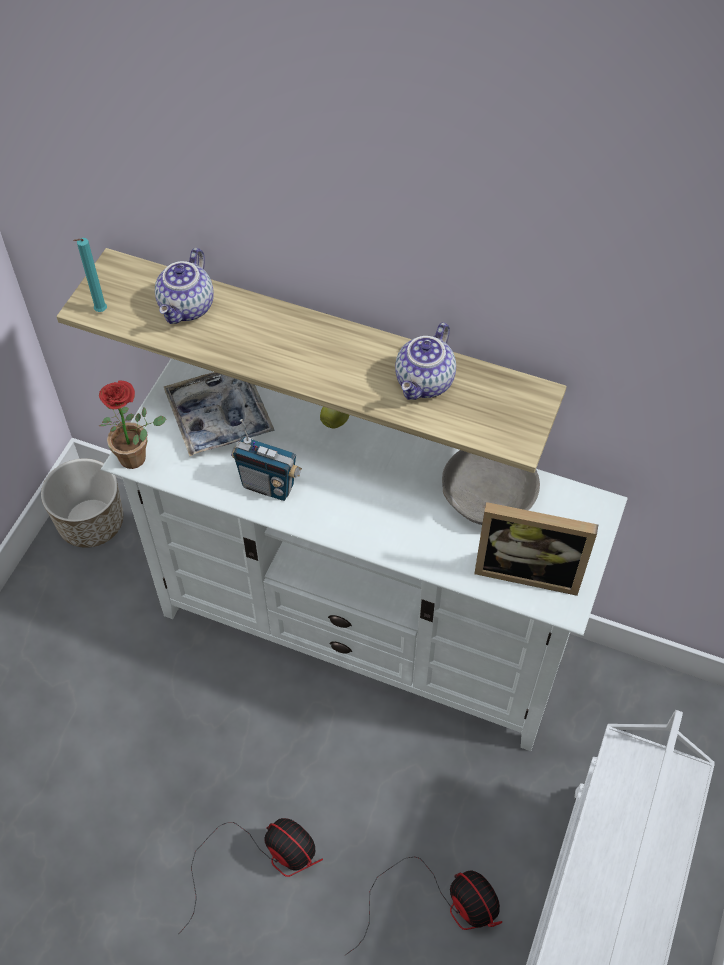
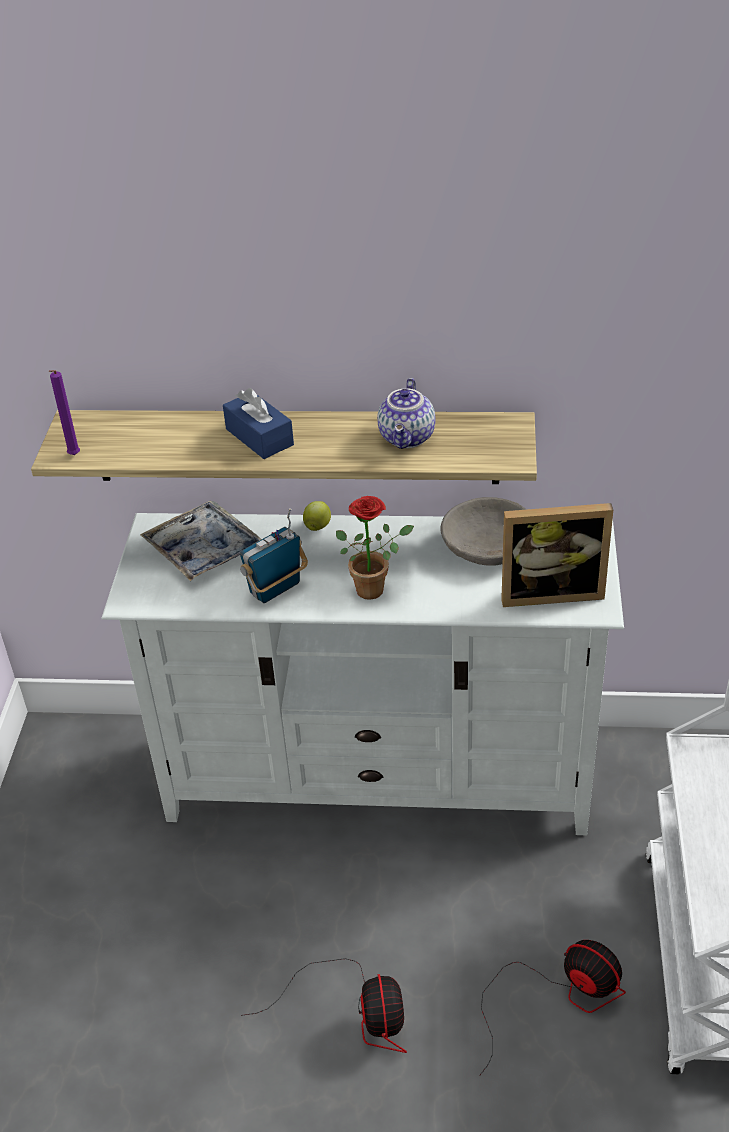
camera: 15 degrees left, 15 degrees down
(91, 523) = (56, 759): planter -> none
(99, 312) = (73, 456): turquoise candle -> purple candle
(139, 457) = (136, 598): potted plant -> potted plant (375, 588)
(188, 308) = (159, 435): teapot -> none
(263, 859) = (358, 1012): fan -> fan turned 60 degrees clockwise
(268, 485) = (276, 589): radio -> radio turned 135 degrees clockwise
(282, 339) = (259, 437): none -> blue tissue box

